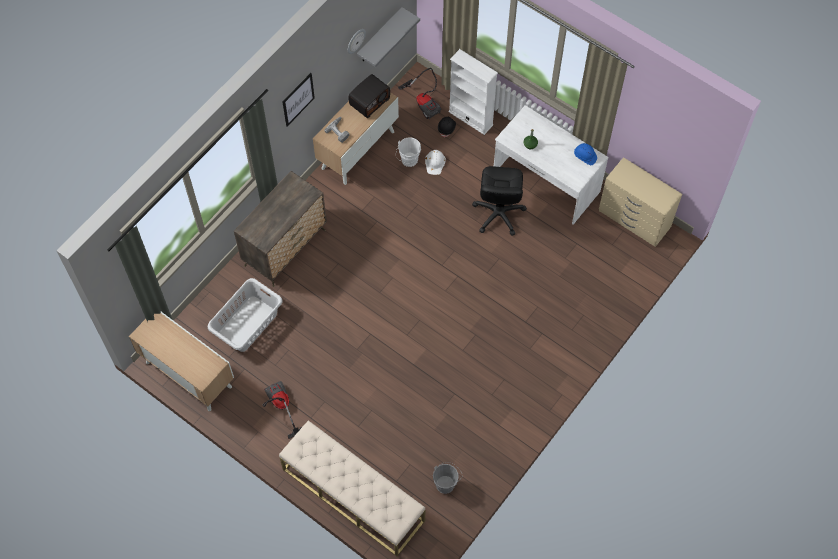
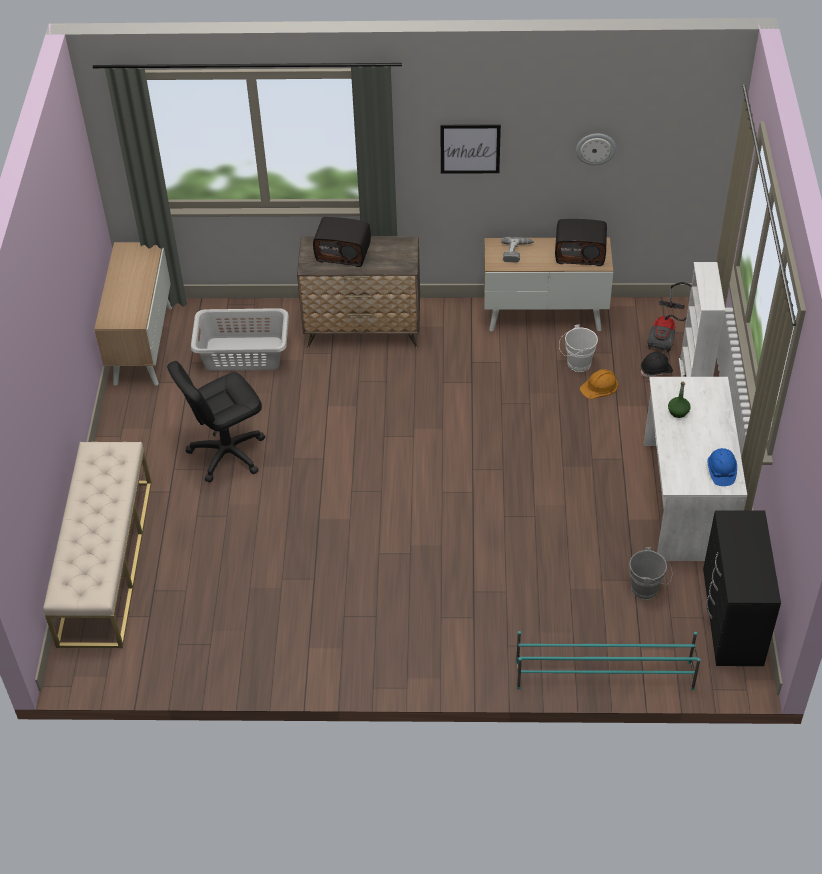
camera: 55 degrees right, 15 degrees down
(269, 217) = (343, 252): none -> radio
(280, 407) = (165, 437): vacuum cleaner -> none
(379, 36) = (644, 184): grey shelf -> none
(435, 162) = (599, 386): white hard hat -> orange hard hat
(446, 483) = (188, 640): grey bucket -> grey bucket (647, 589)
(498, 214) = (593, 481): black office chair -> black office chair (227, 453)
(622, 299) = (603, 674): none -> turquoise shoe rack
(634, 220) = (731, 620): beige dresser -> black dresser

